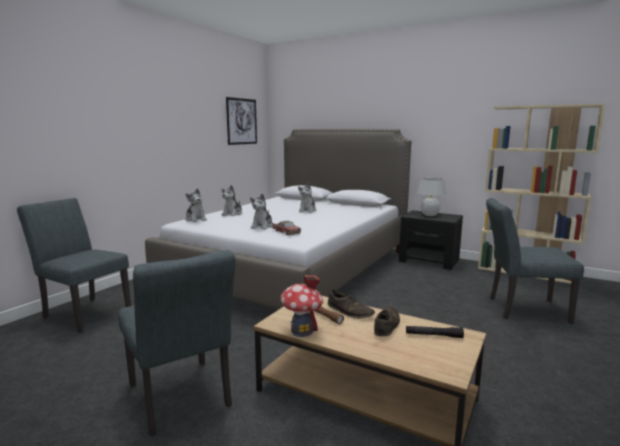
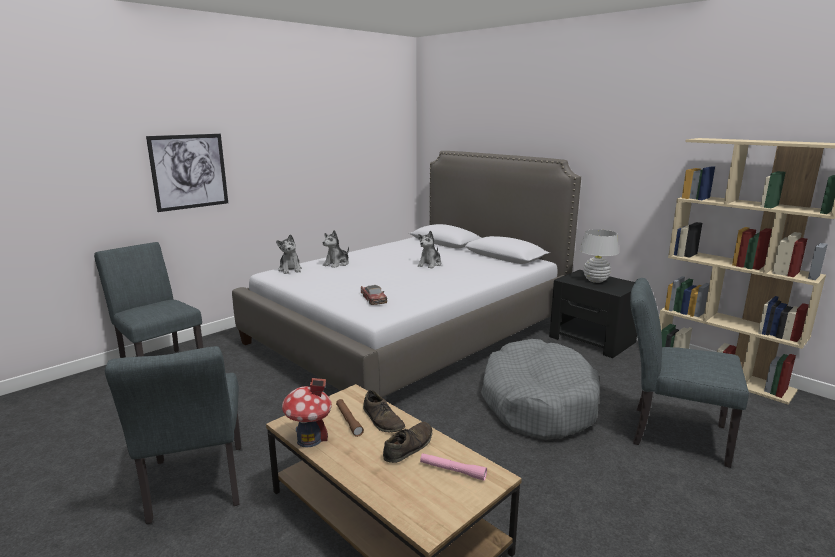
camera: 15 degrees right, 5 degrees up
(241, 121) = (376, 141): picture -> picture (189, 171)
(262, 226) = (354, 287): plush toy -> none
(421, 302) = (537, 402): none -> grey dog bed
(433, 335) = (452, 471): black flashlight -> pink flashlight

